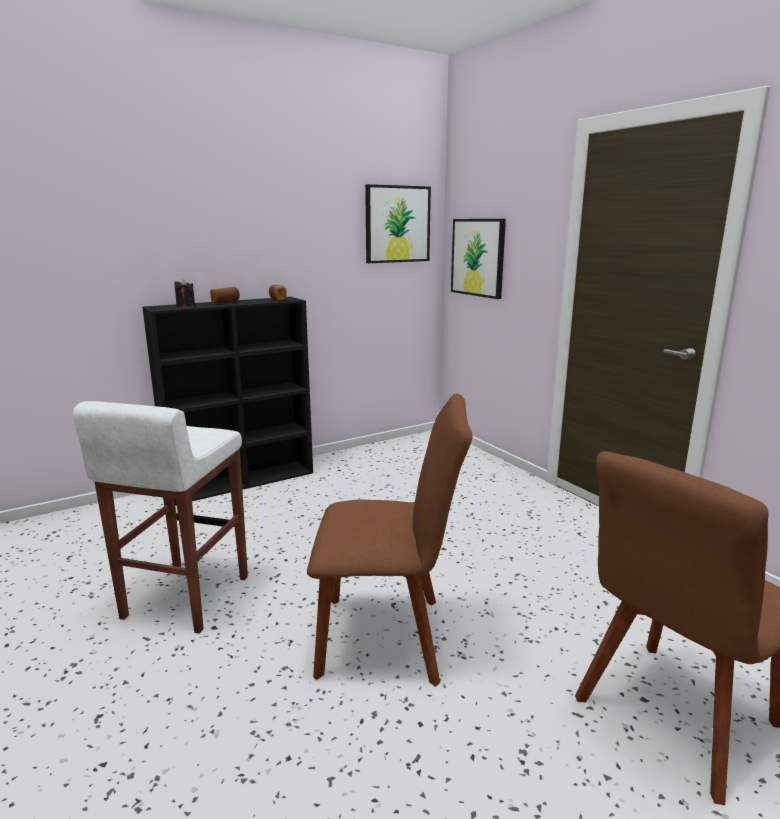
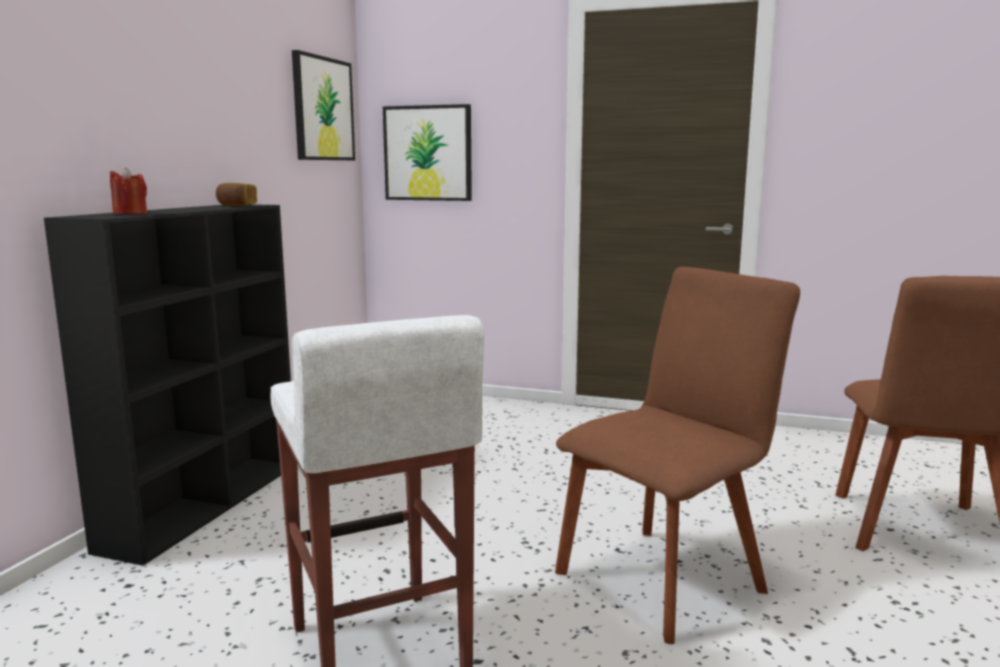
camera: 40 degrees left, 5 degrees down
(185, 306) = (130, 213): black candle -> red candle
(226, 302) = (174, 209): bread -> none

